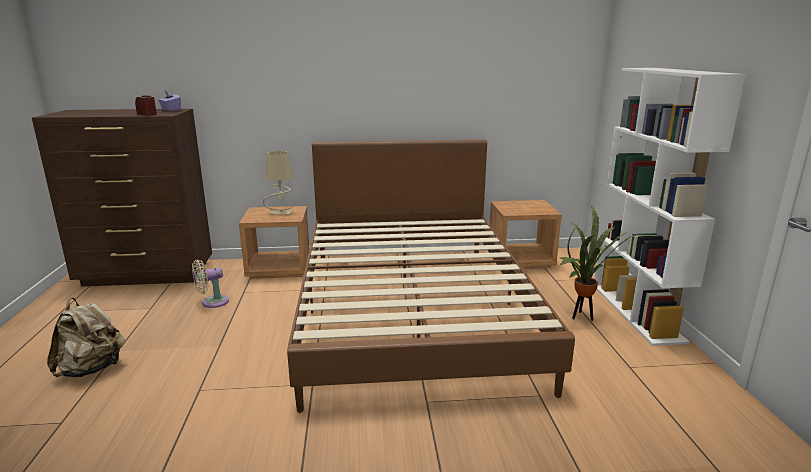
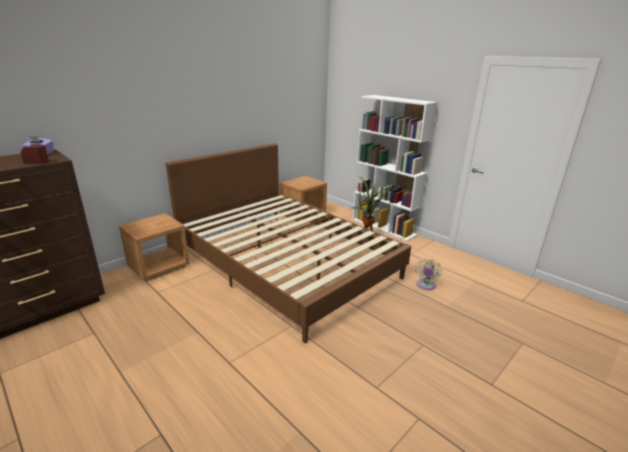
camera: 40 degrees left, 5 degrees up
(92, 369) = (121, 393): beige backpack -> none
(212, 302) = (143, 308): beige fan -> beige fan (425, 286)
(280, 213) = (156, 223): beige table lamp -> none

